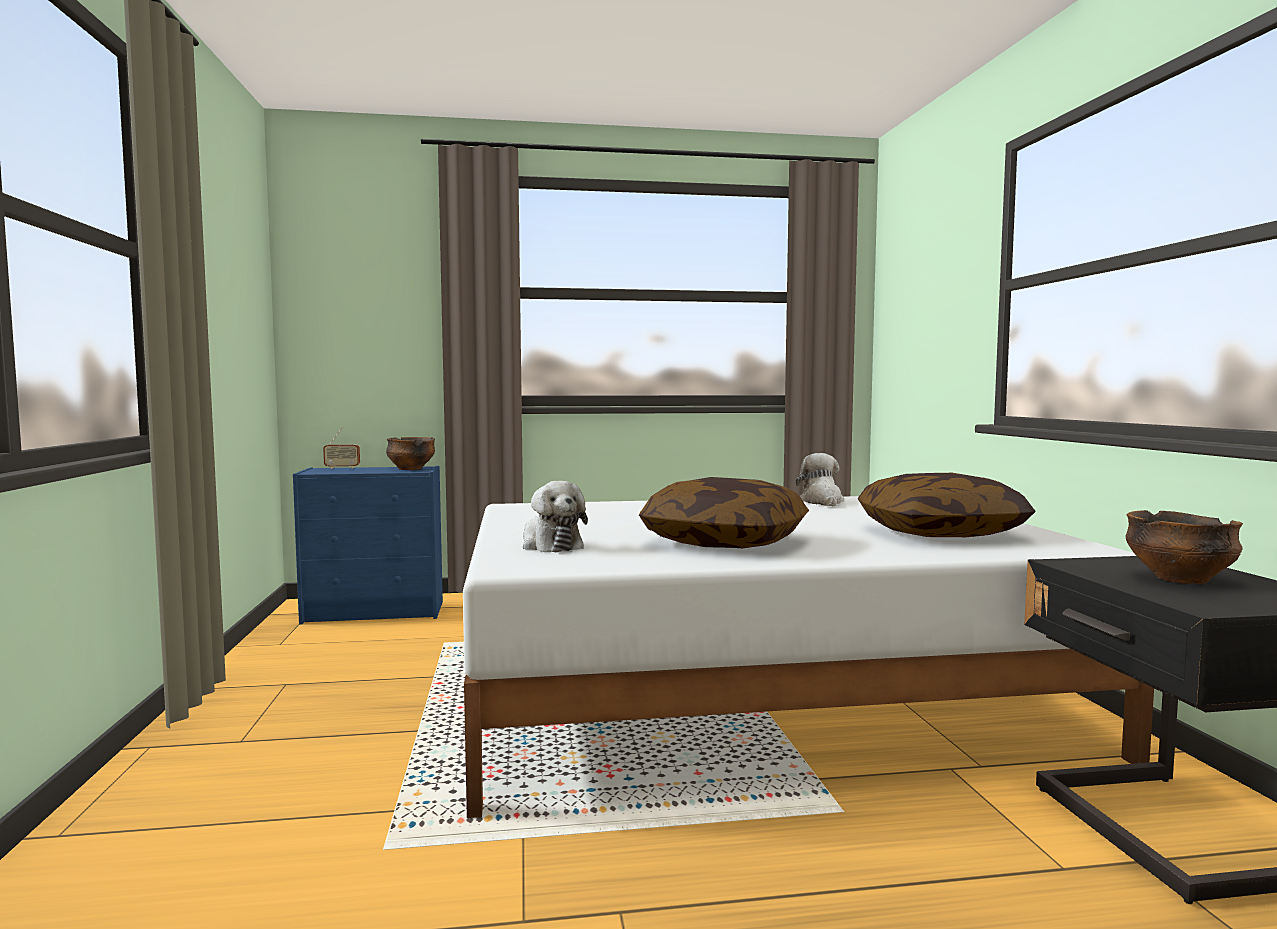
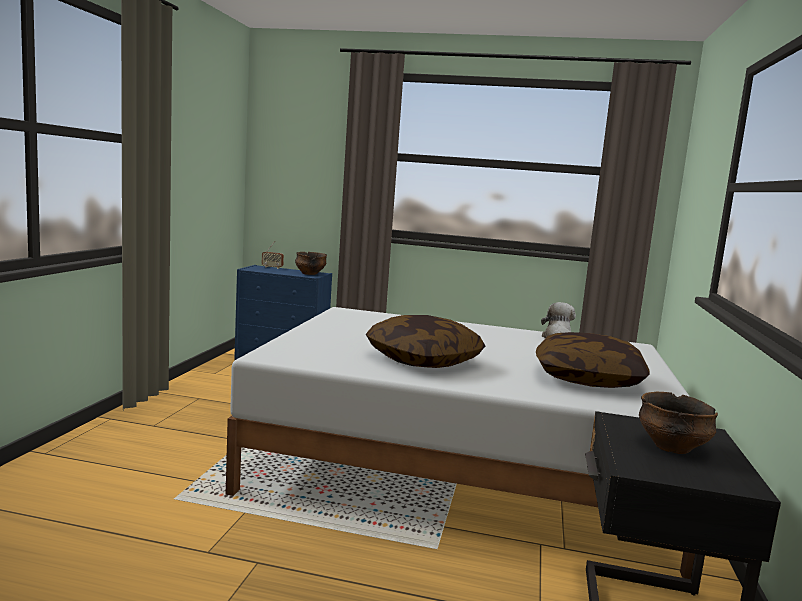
camera: 20 degrees right, 5 degrees up
(550, 545) = (314, 344): plush toy -> none

